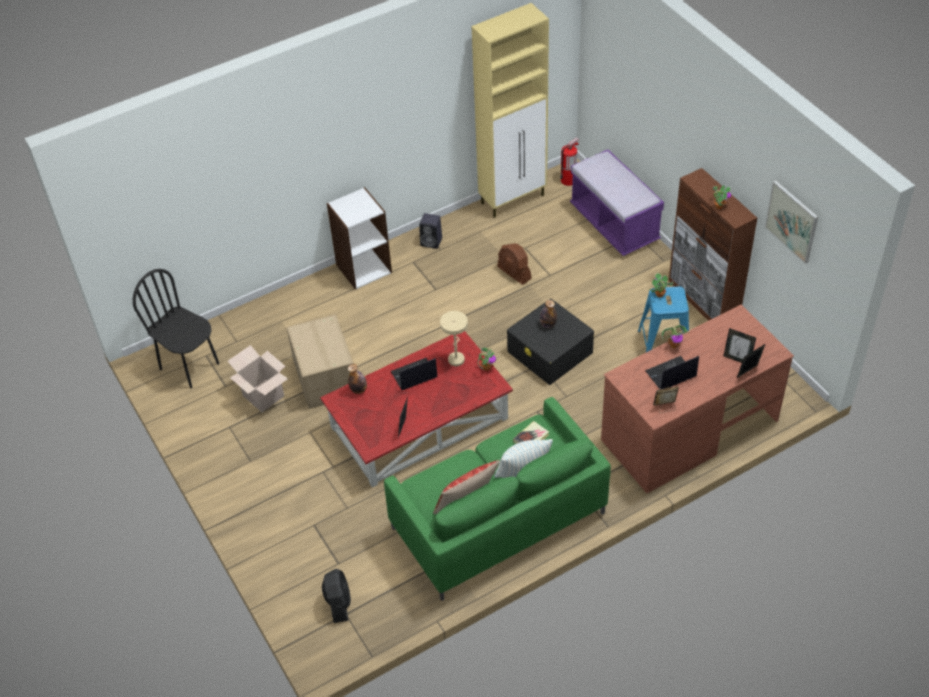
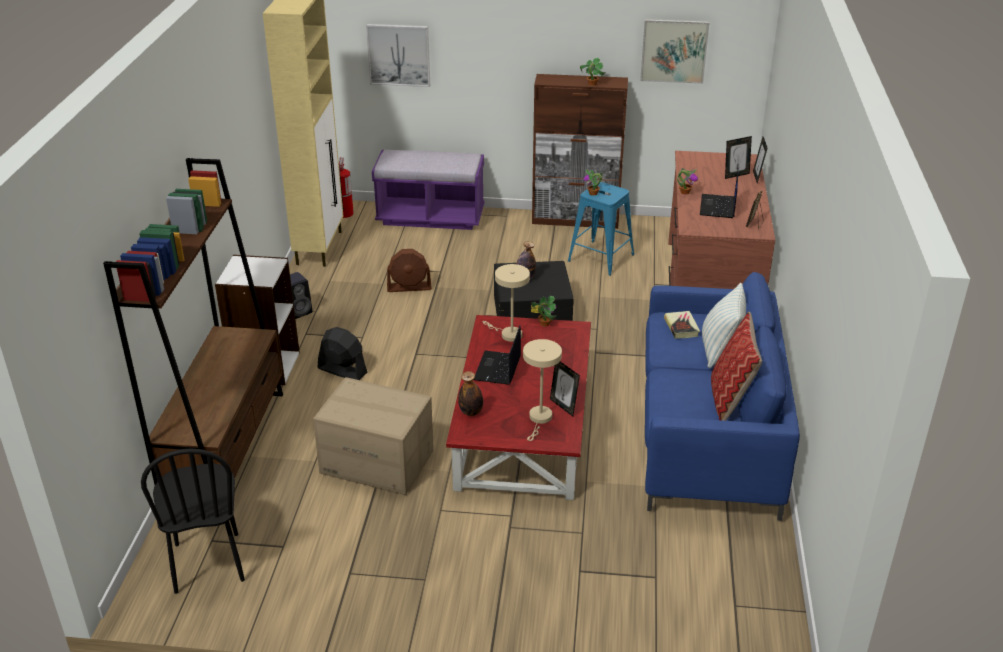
camera: 55 degrees left, 15 degrees down
(190, 366) = (208, 562): black chair -> black chair turned 90 degrees counterclockwise
(263, 396) = (340, 522): cardboard box -> none
(277, 308) = (227, 450): none -> brown bookcase
(338, 602) = (713, 603): black fan -> black fan (342, 370)
(381, 425) = (540, 419): none -> beige table lamp
(498, 521) = (707, 436): green sofa -> blue sofa
(626, 87) = (399, 55): none -> picture

